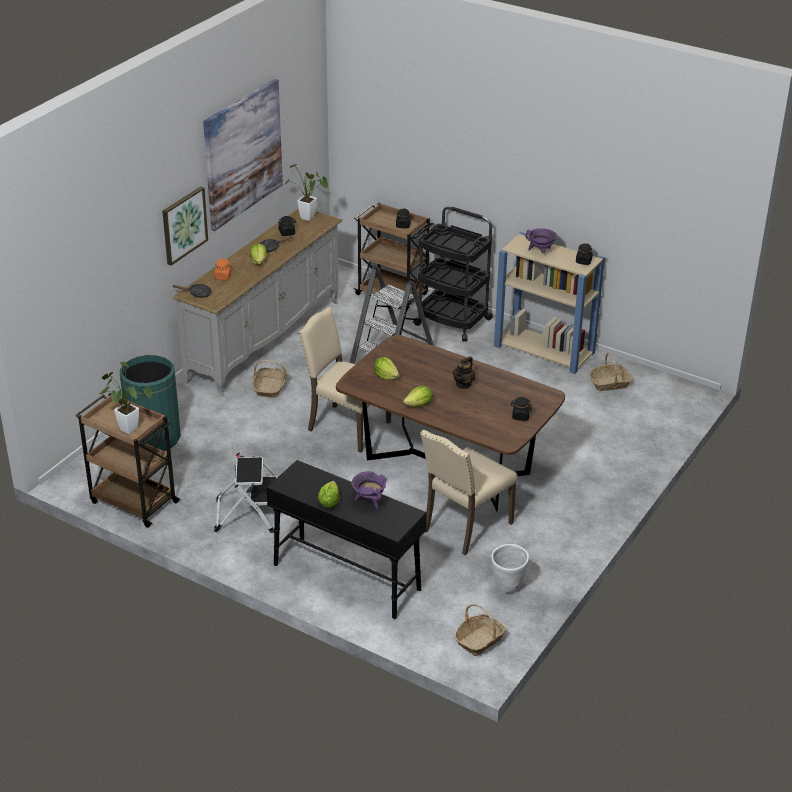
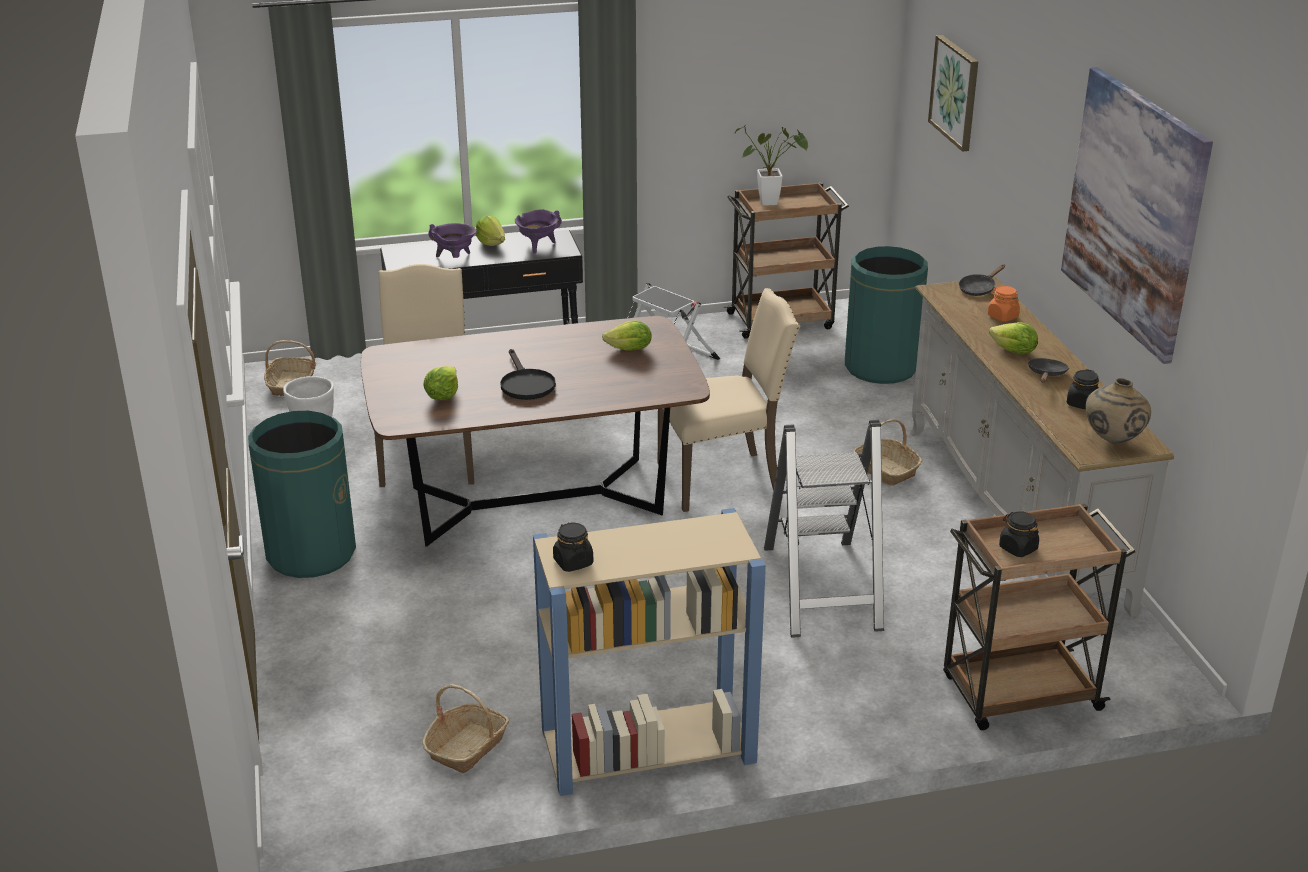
camera: 135 degrees right, 5 degrees down
(184, 225) = (1042, 203): picture -> picture (955, 92)
(310, 218) = (1112, 440): potted plant -> beige vase
(419, 405) = (541, 342): lettuce -> lettuce (442, 396)
(452, 322) = (855, 703): black cart -> none
(463, 384) = (525, 384): teapot -> black frying pan
(520, 416) = (403, 384): black jar -> none
(540, 252) = (668, 541): purple cooking pot -> purple cooking pot (538, 246)
(588, 503) = (311, 553): none -> green trash can

